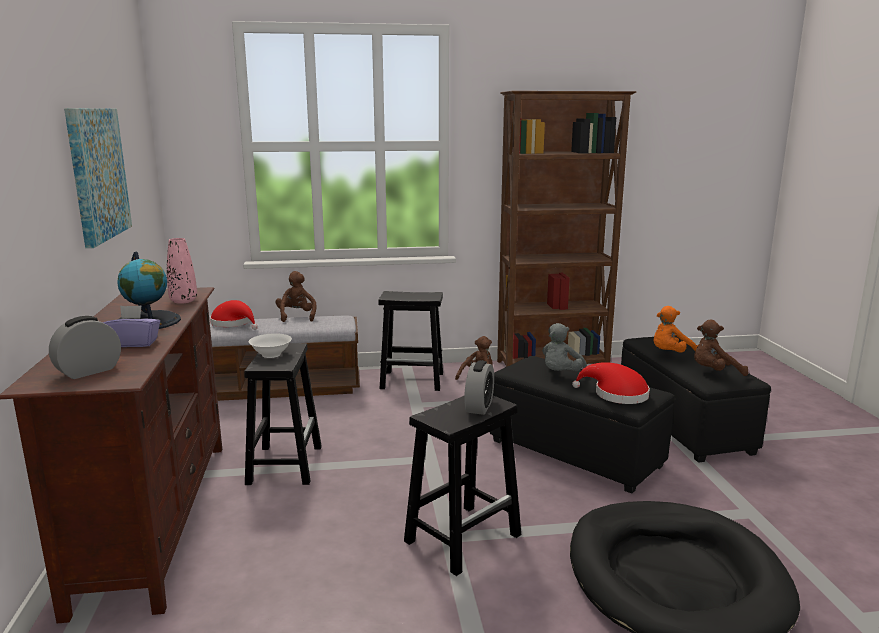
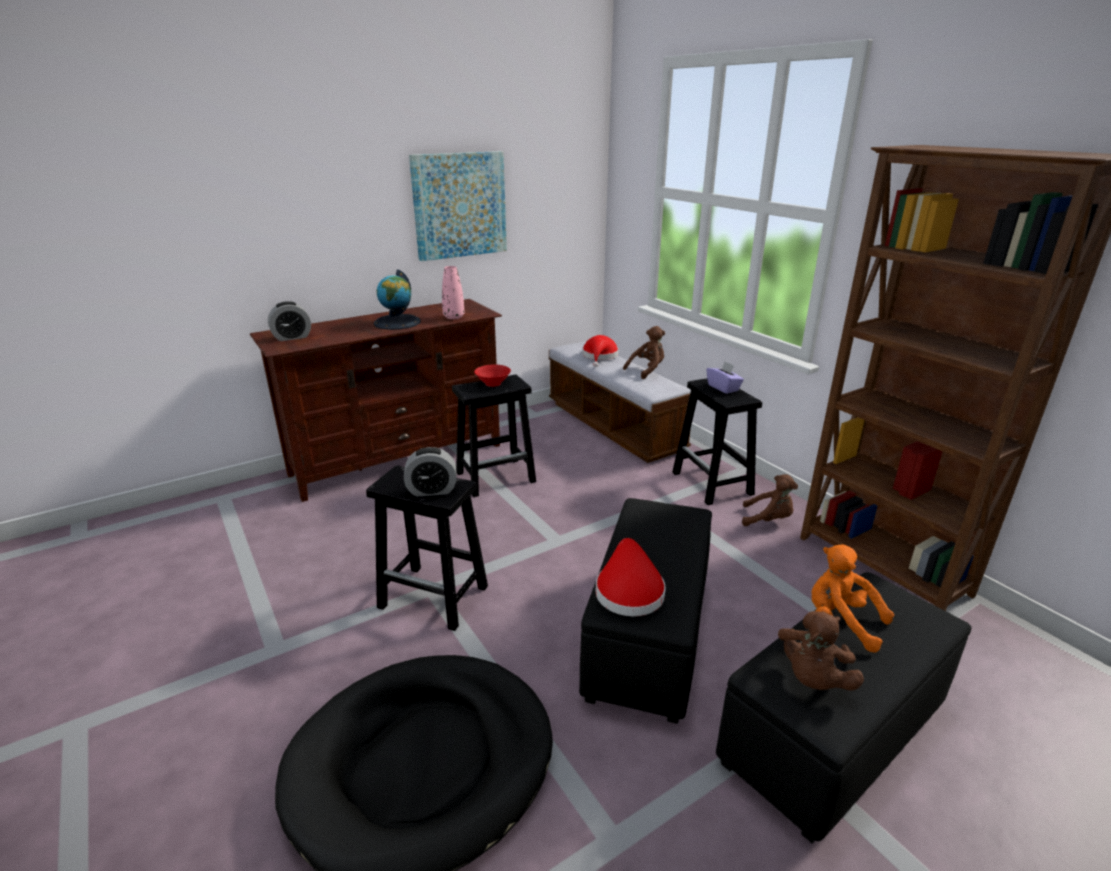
camera: 65 degrees right, 10 degrees up
(89, 371) = (292, 337): alarm clock -> alarm clock turned 135 degrees clockwise
(133, 343) = (349, 332): purple tissue box -> purple tissue box (723, 388)
(271, 354) = (493, 383): white bowl -> red bowl
(560, 374) = (660, 539): grey plush toy -> none
(714, 372) = (812, 678): brown plush toy -> brown plush toy turned 120 degrees counterclockwise

